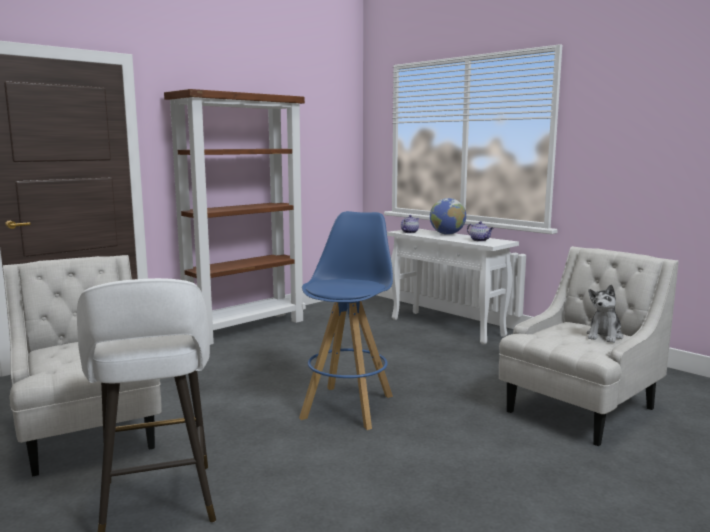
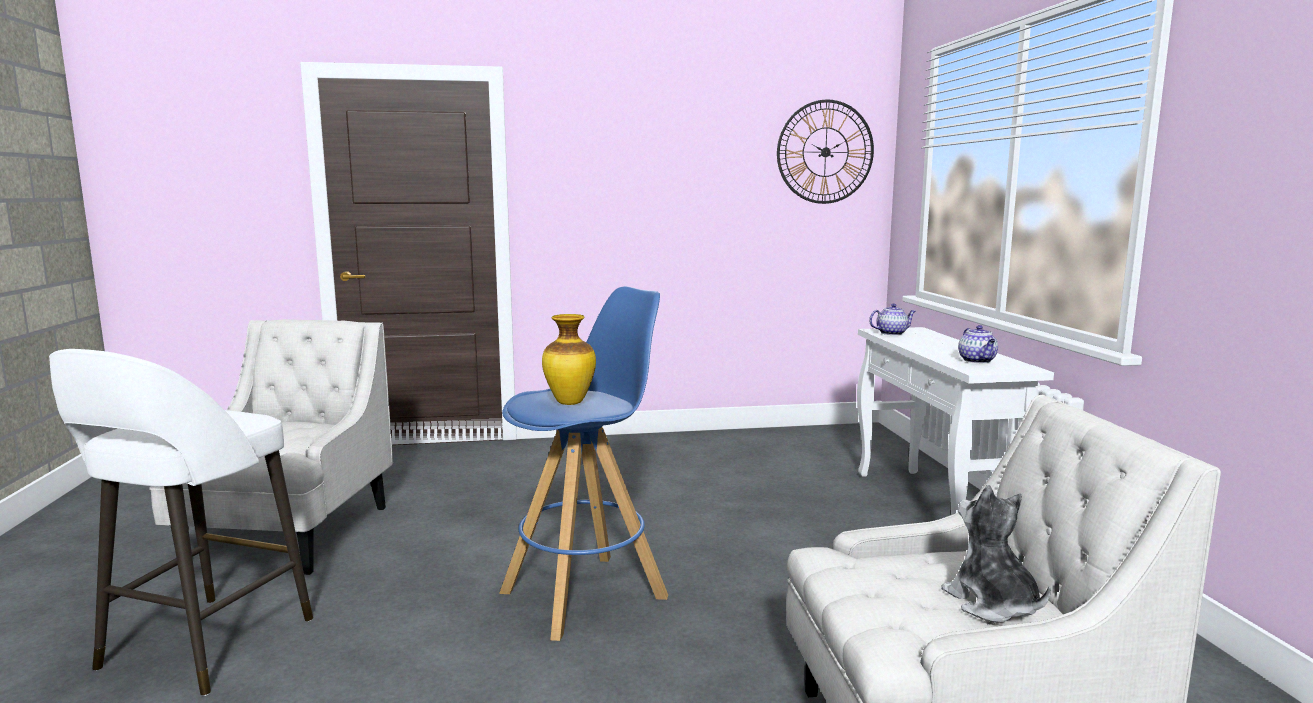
camera: 35 degrees right, 0 degrees up
(246, 328) = (640, 445): brown bookcase -> none
(330, 123) = (825, 152): none -> wall clock
(349, 284) = (569, 403): none -> vase
(447, 234) = (949, 343): globe -> none
(604, 336) = (992, 604): plush toy -> plush toy turned 90 degrees clockwise

